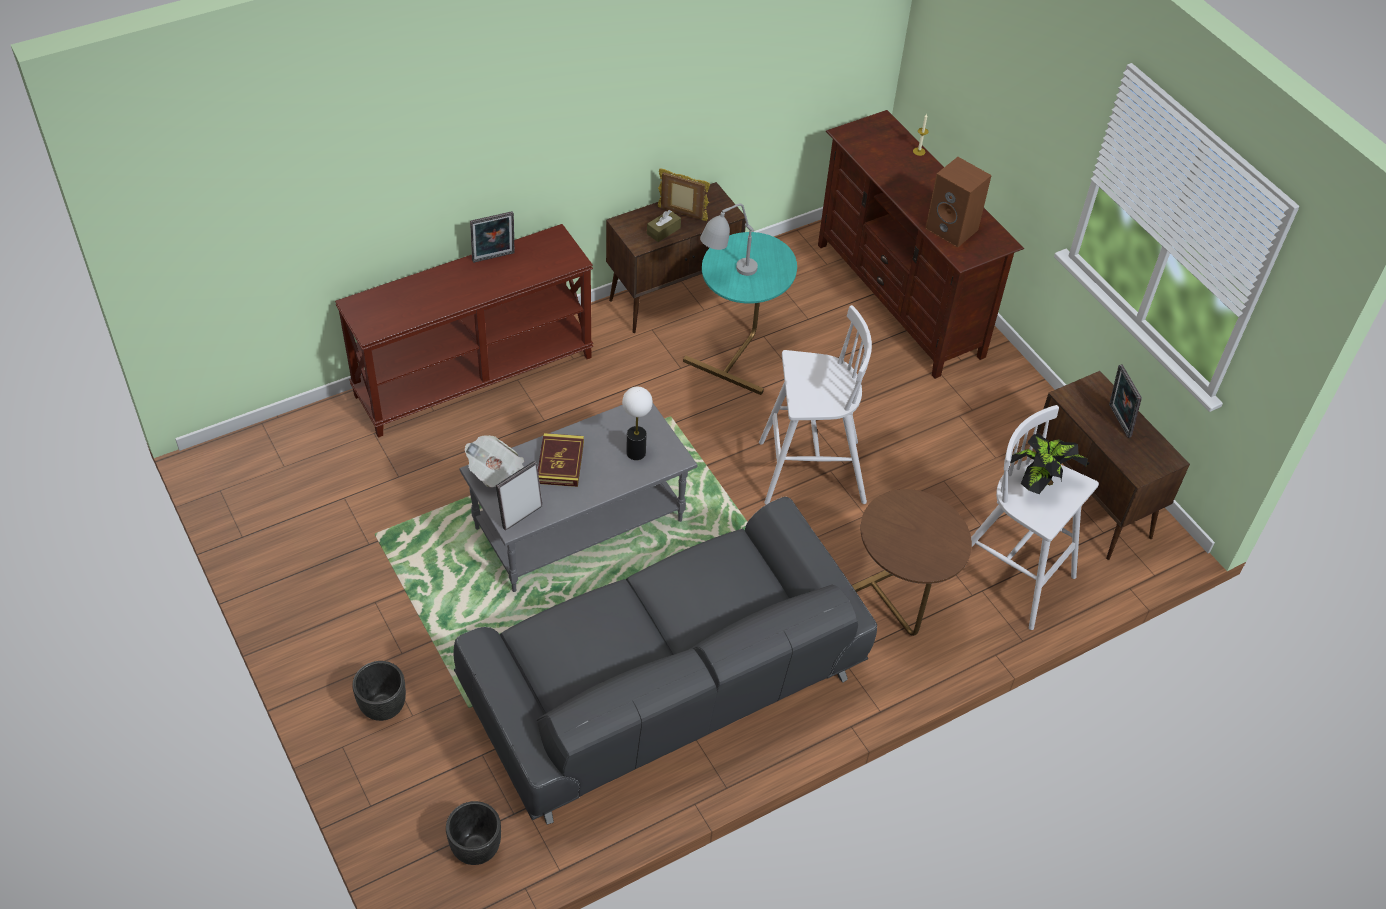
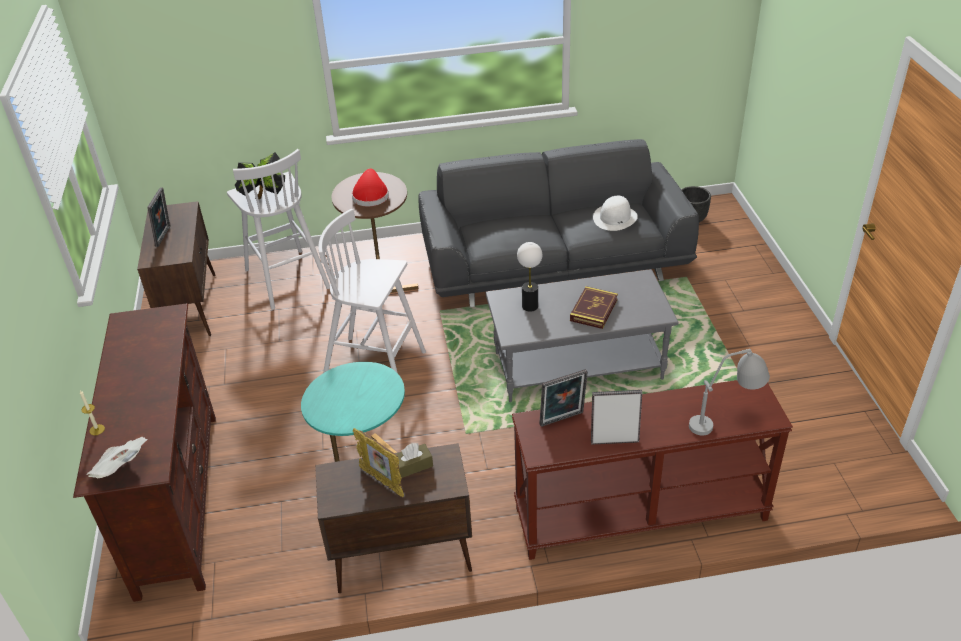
camera: 155 degrees left, 10 degrees down
(383, 707) = (744, 287): black planter -> none
(498, 475) = (647, 310): newspaper -> newspaper (121, 468)
(520, 515) = (635, 282): picture frame -> picture frame (562, 420)
(575, 637) = (615, 218): none -> white hat
(726, 275) = (382, 390): grey table lamp -> grey table lamp (726, 423)
(911, 530) = (370, 195): none -> red hat
(953, 229) = (153, 340): brown speaker -> none

